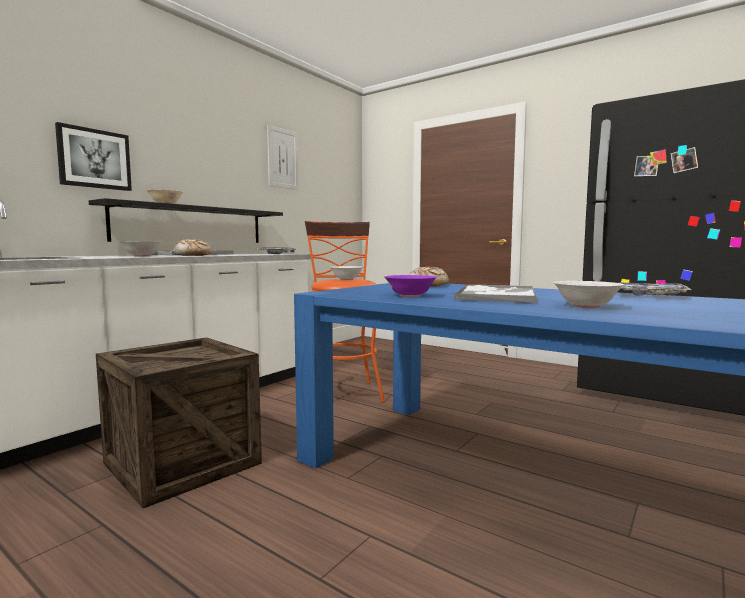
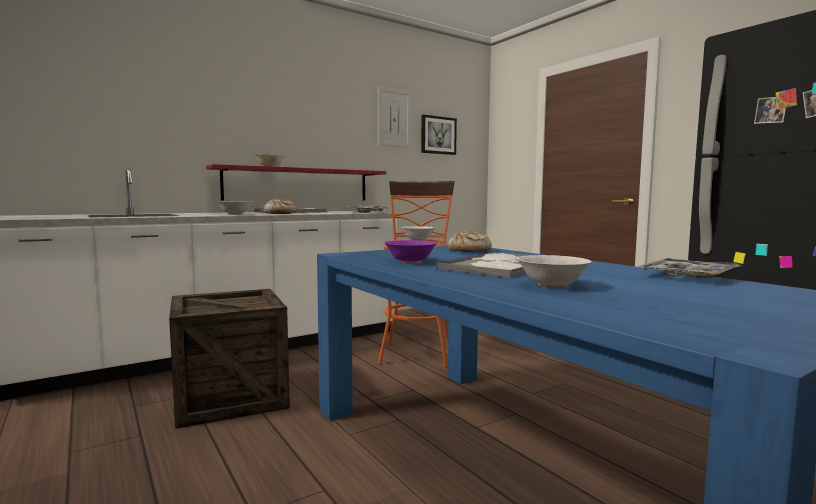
camera: 20 degrees right, 0 degrees up
(94, 159) = (211, 130): picture -> picture (438, 135)
(192, 225) = (298, 184): black shelf -> red shelf

